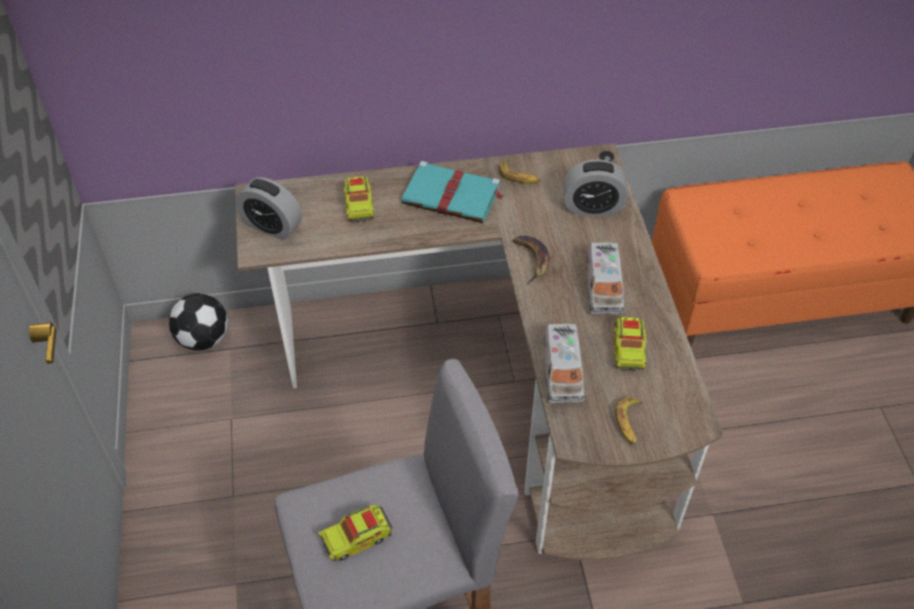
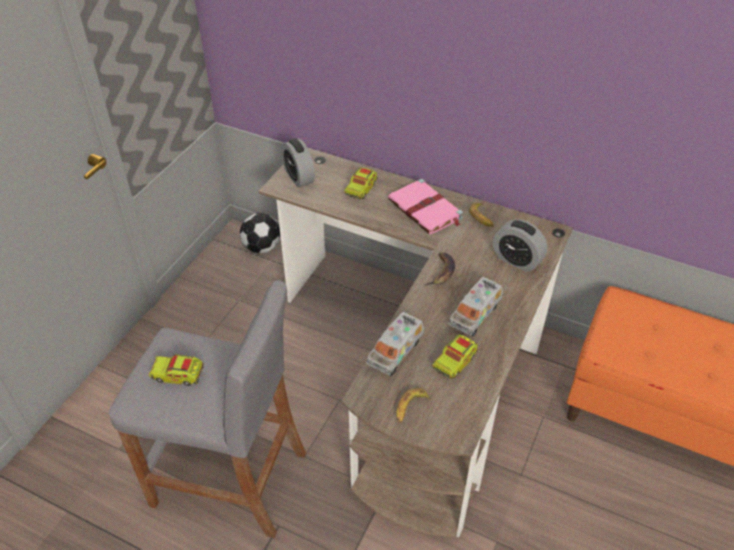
camera: 35 degrees right, 5 degrees down
(453, 196) = (426, 210): turquoise book -> pink book

